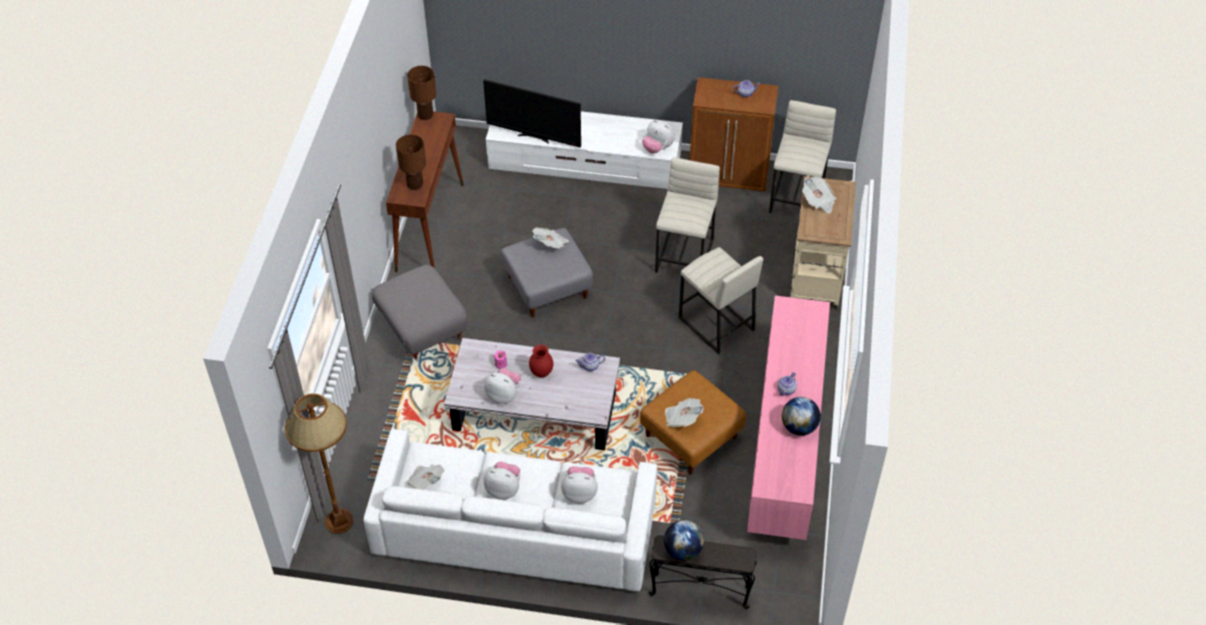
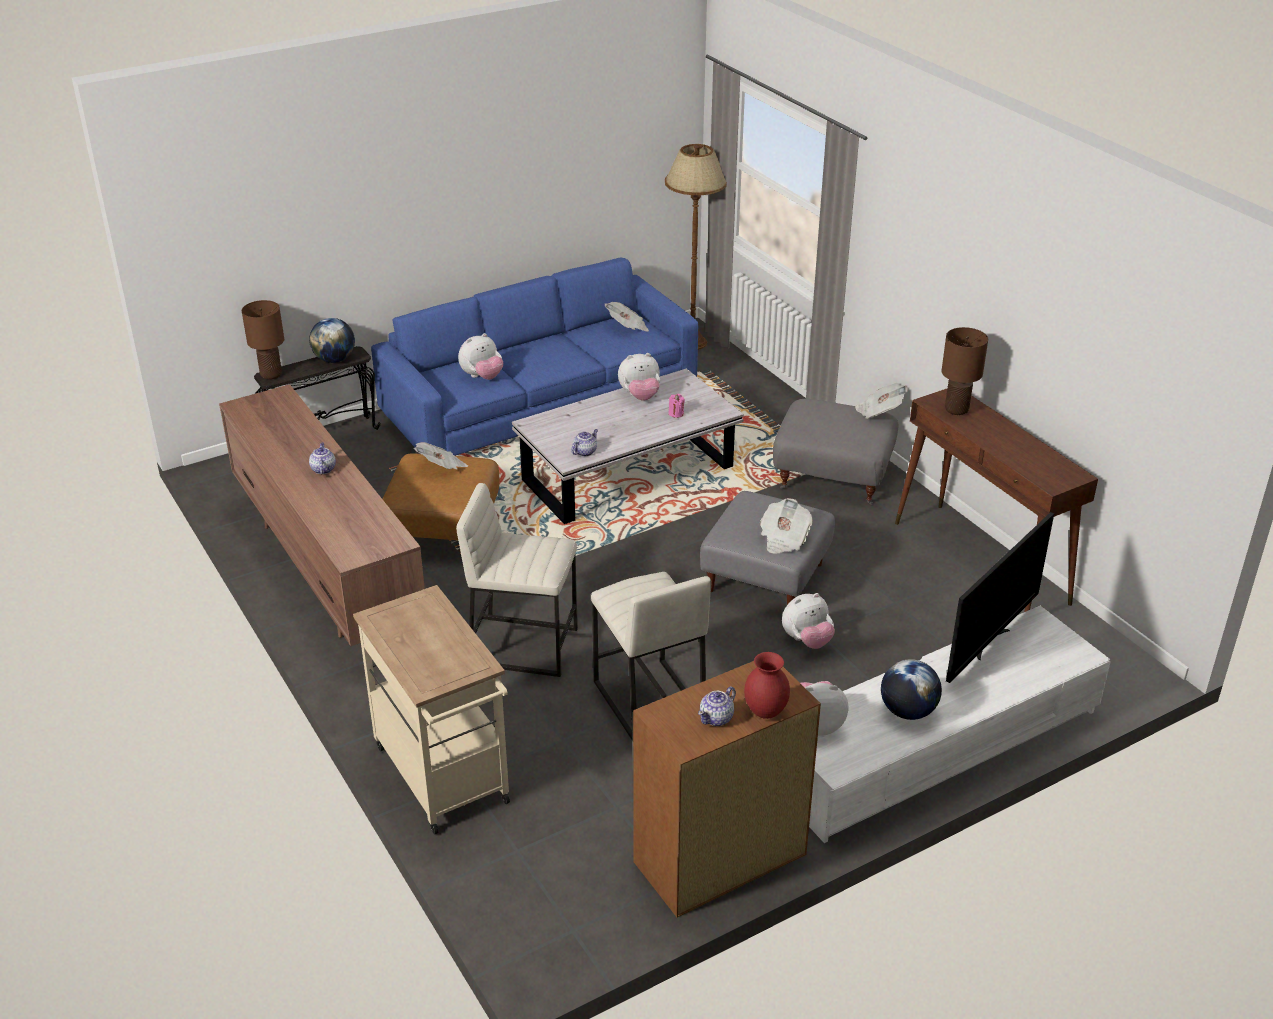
camera: 140 degrees right, 15 degrees down
(425, 116) = (1077, 476): brown table lamp -> brown table lamp (271, 376)
(504, 489) = (554, 352): plush toy -> plush toy (807, 641)
(515, 528) = (540, 400): white sofa -> blue sofa
(534, 137) = (989, 642): television -> television turned 150 degrees clockwise
(541, 373) = (627, 425): red vase -> red vase (766, 711)
(785, 449) = (326, 571): pink cabinet -> brown cabinet
(797, 197) = (575, 882): beige stool -> none
(799, 427) = (281, 448): globe -> globe (908, 711)
(818, 201) = (449, 644): newspaper -> newspaper (879, 411)

